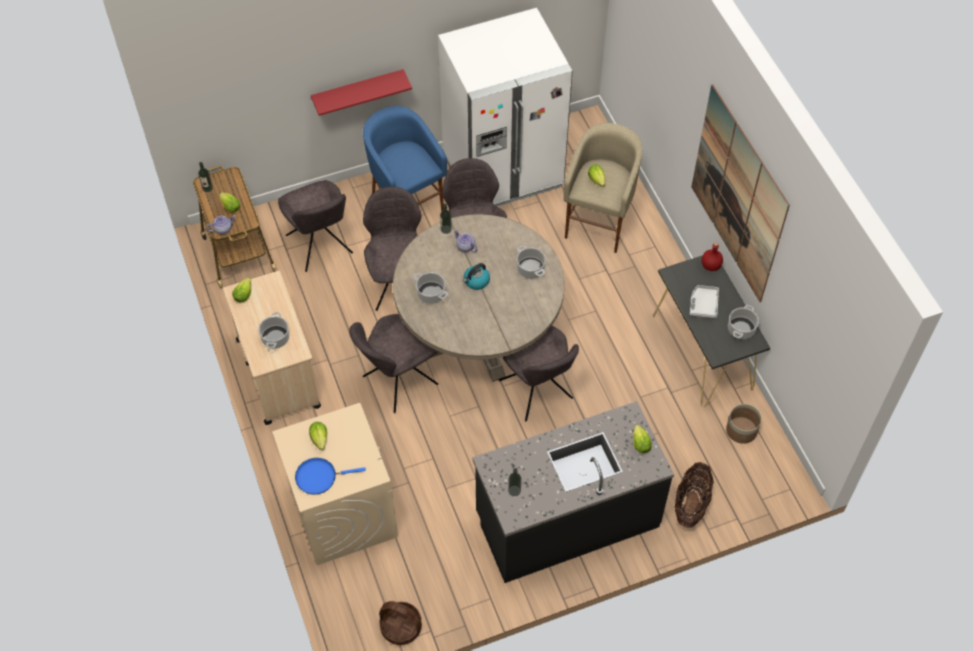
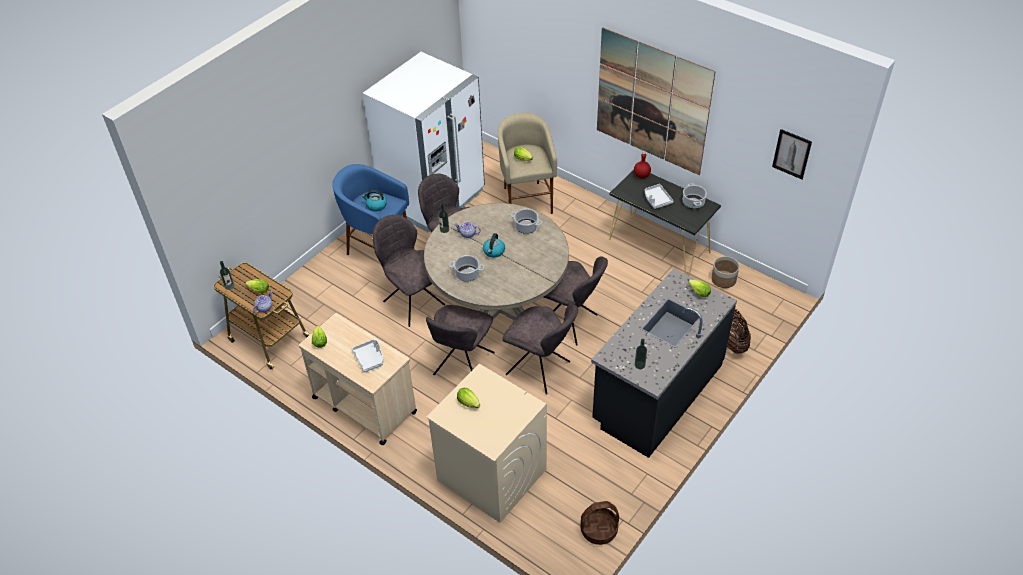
camera: 30 degrees left, 10 degrees down
(275, 338) = (369, 358): cooking pot -> grey tray
(319, 477) = (489, 429): blue frying pan -> none
(320, 246) = (332, 305): grey chair -> grey chair (540, 369)
(358, 91) = (315, 164): red shelf -> none
(405, 163) = (376, 206): none -> kettle
(833, 343) = (791, 154): none -> picture

